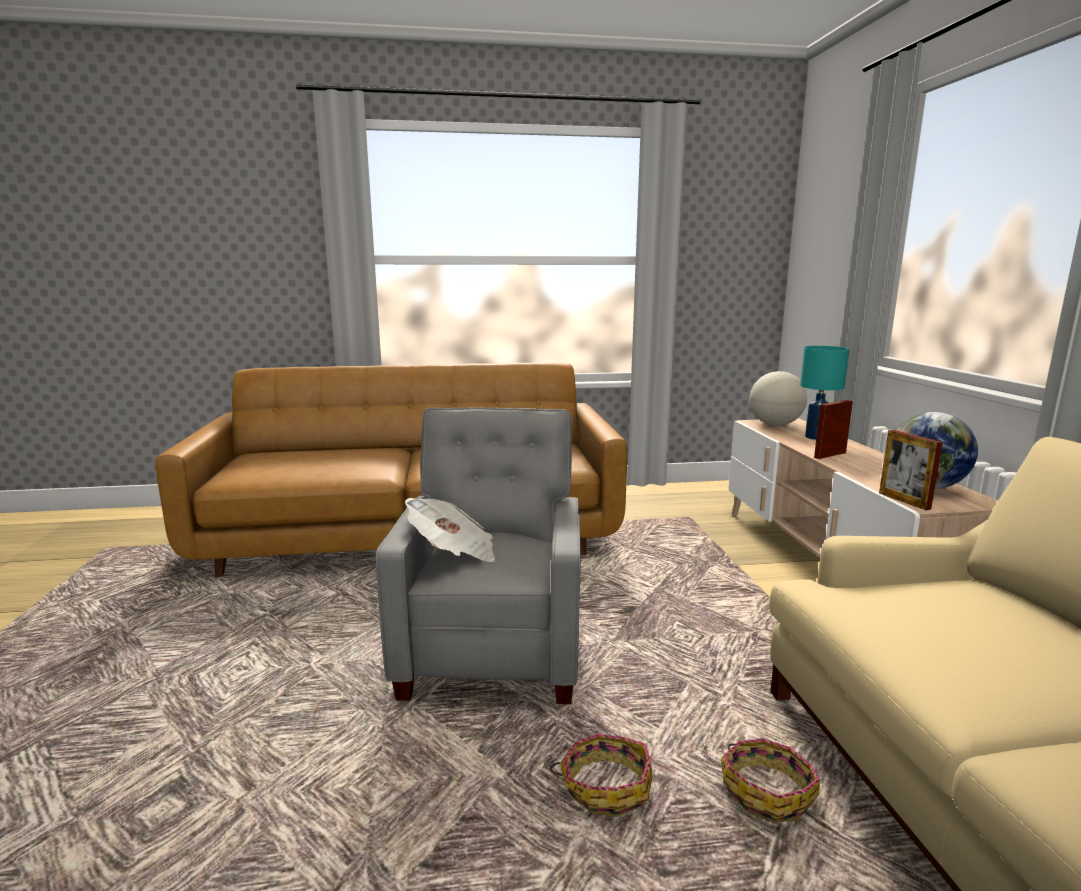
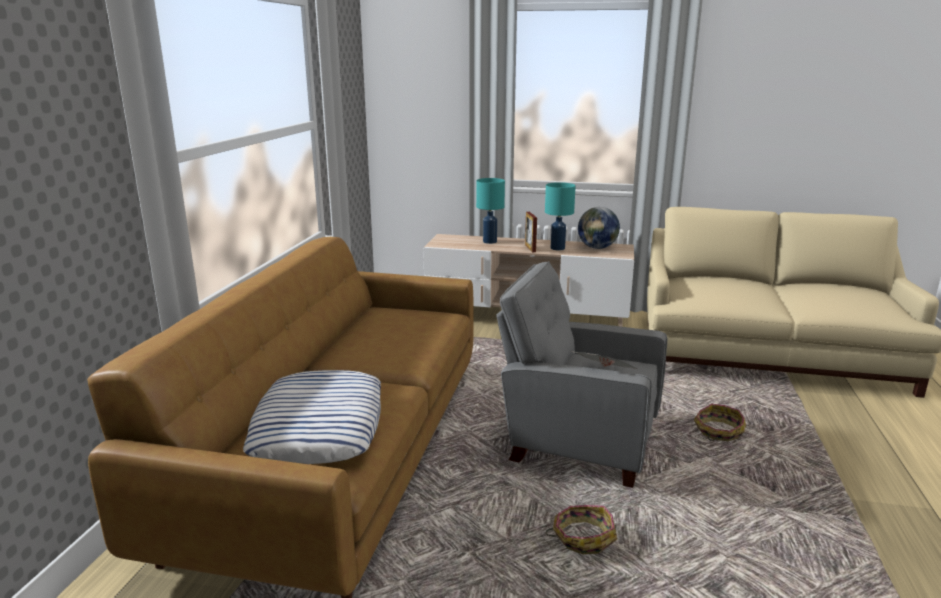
camera: 70 degrees left, 5 degrees up
(304, 462) = (319, 426): none -> pillow
(766, 791) = (722, 395): basket -> basket (582, 538)
(775, 425) = (449, 242): globe -> none
(865, 466) = (557, 248): none -> turquoise table lamp
(904, 501) = (616, 256): picture frame -> none

